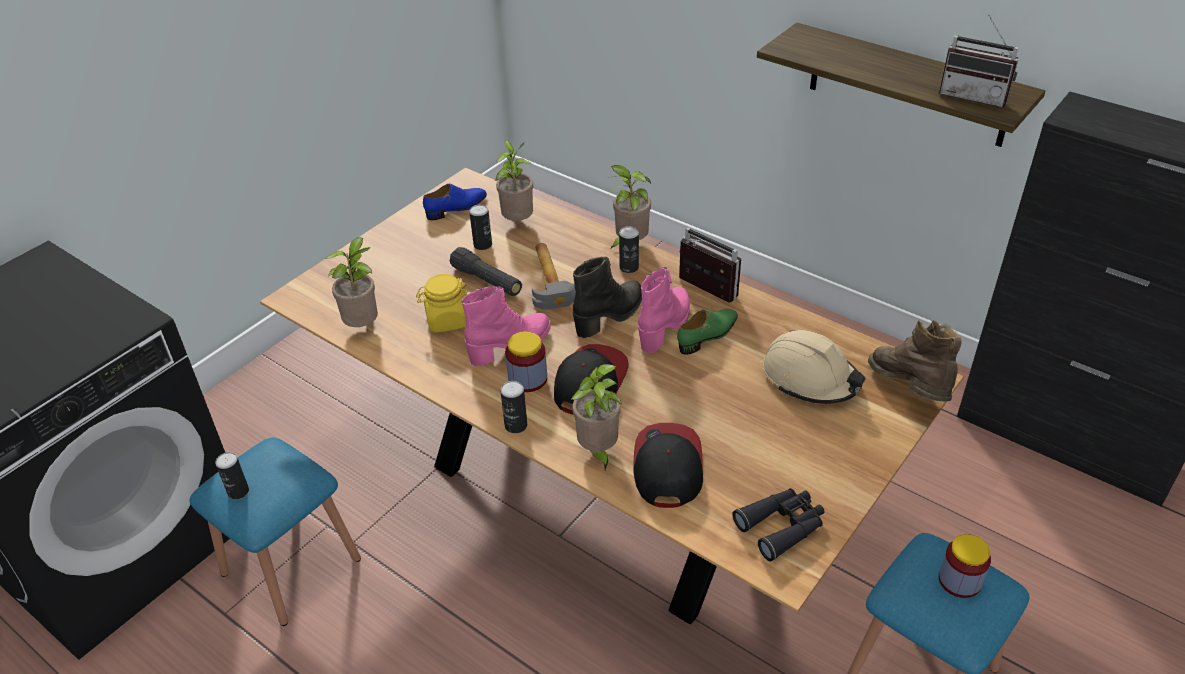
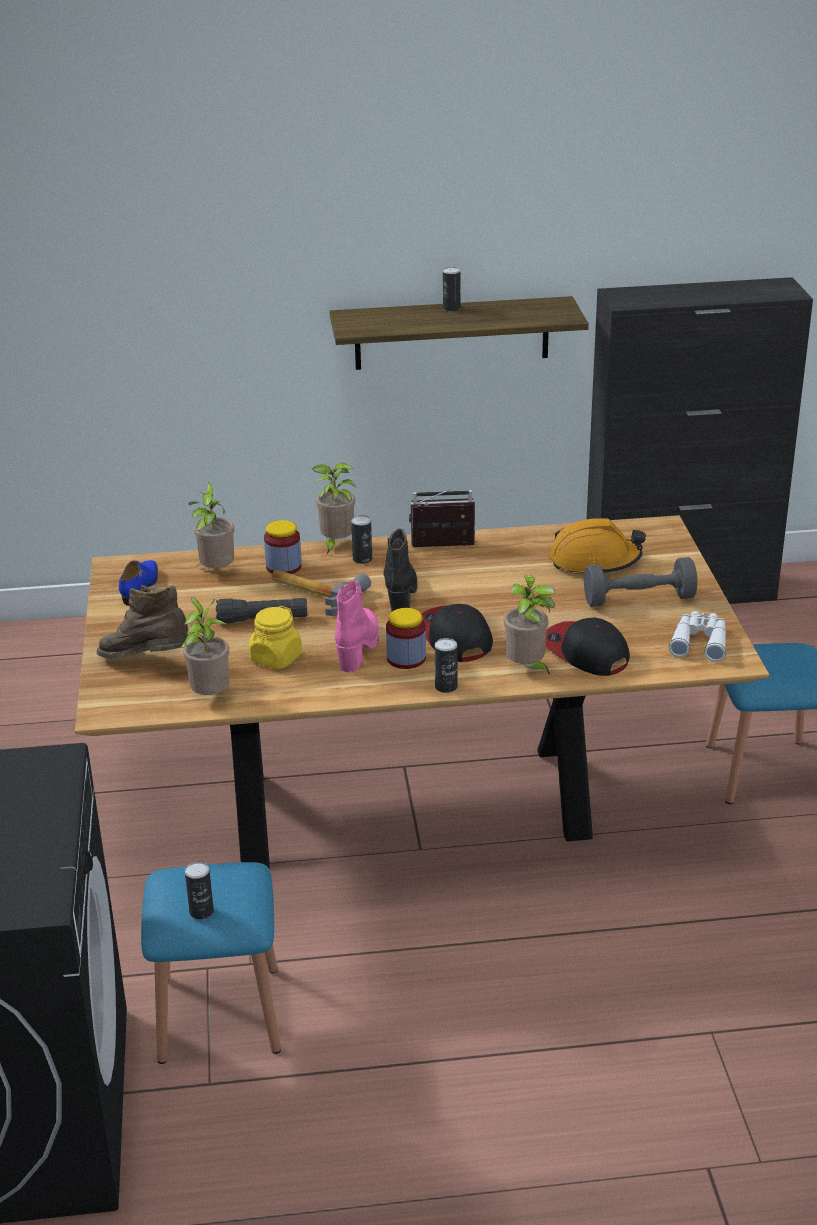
camera: 45 degrees left, 10 degrees down
(483, 245) = (213, 599): can -> can (451, 308)
(665, 326) = (451, 580): pink boot -> none
(708, 335) = (490, 571): green shoe -> none
(782, 526) = (699, 642): black binoculars -> white binoculars
(792, 443) = (638, 599): none -> grey dumbbell
(810, 378) = (594, 561): beige hard hat -> orange hard hat
(909, 392) = (662, 538): brown boot -> brown boot (148, 663)
(959, 580) = (777, 656): jar -> jar (283, 566)
(975, 96) = (536, 314): radio -> none

